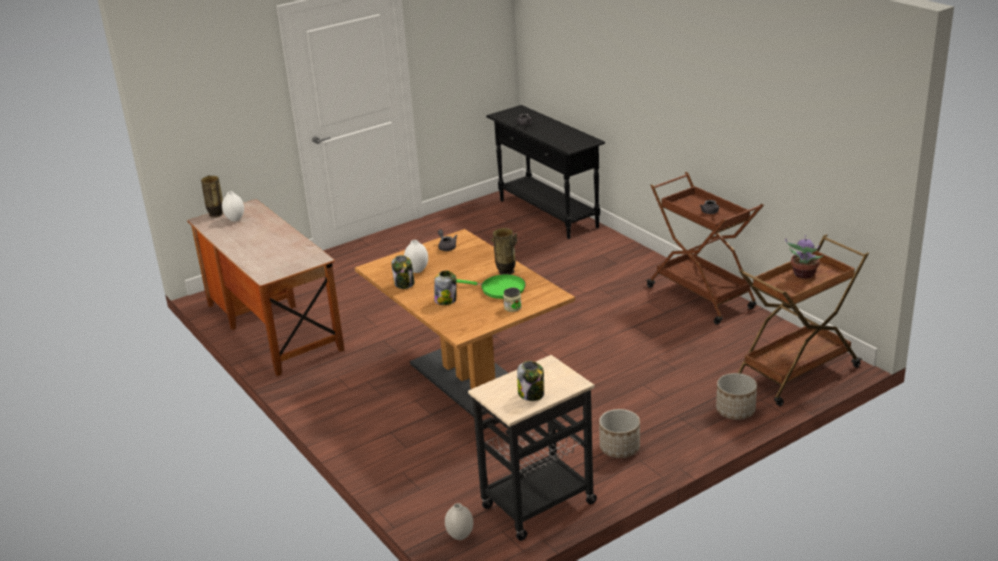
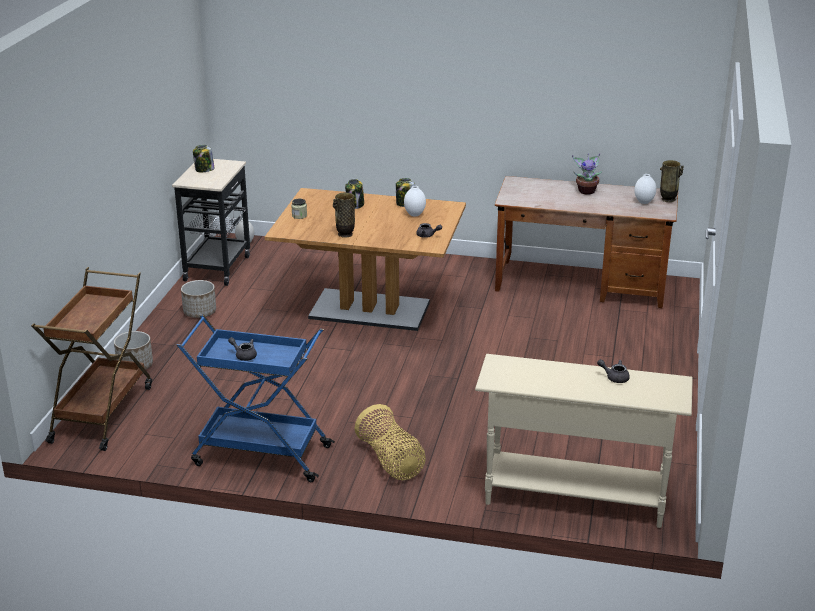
camera: 135 degrees right, 0 degrees up
(499, 289) = (329, 223): green frying pan -> none
(548, 214) = (574, 498): black console table -> beige console table
(620, 264) = (391, 461): none -> basket
(700, 298) = (261, 455): brown cart -> blue cart
(803, 274) = (93, 320): potted plant -> potted plant (586, 191)

